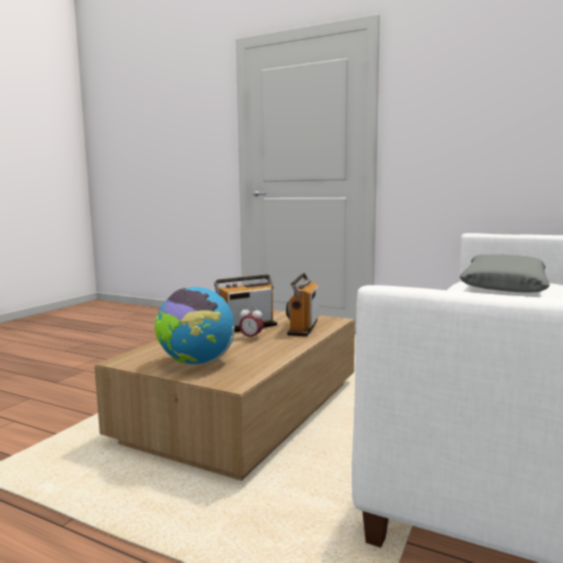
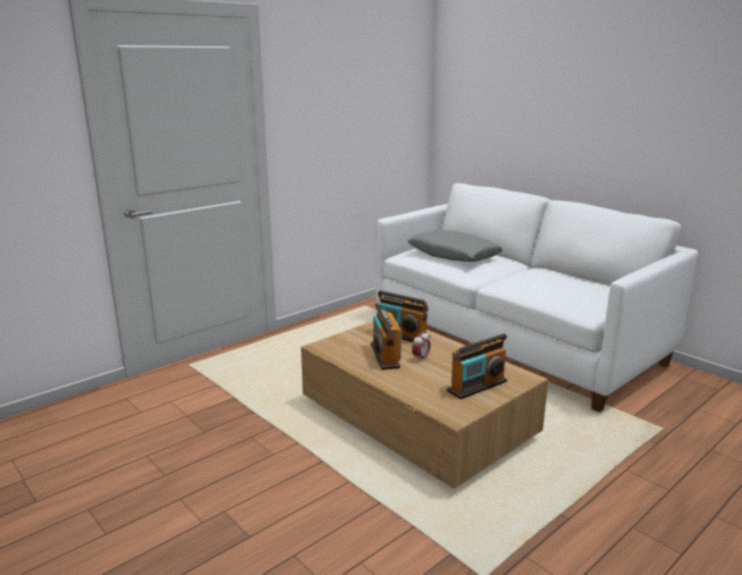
camera: 70 degrees left, 10 degrees up
(196, 363) = (477, 386): globe -> radio

